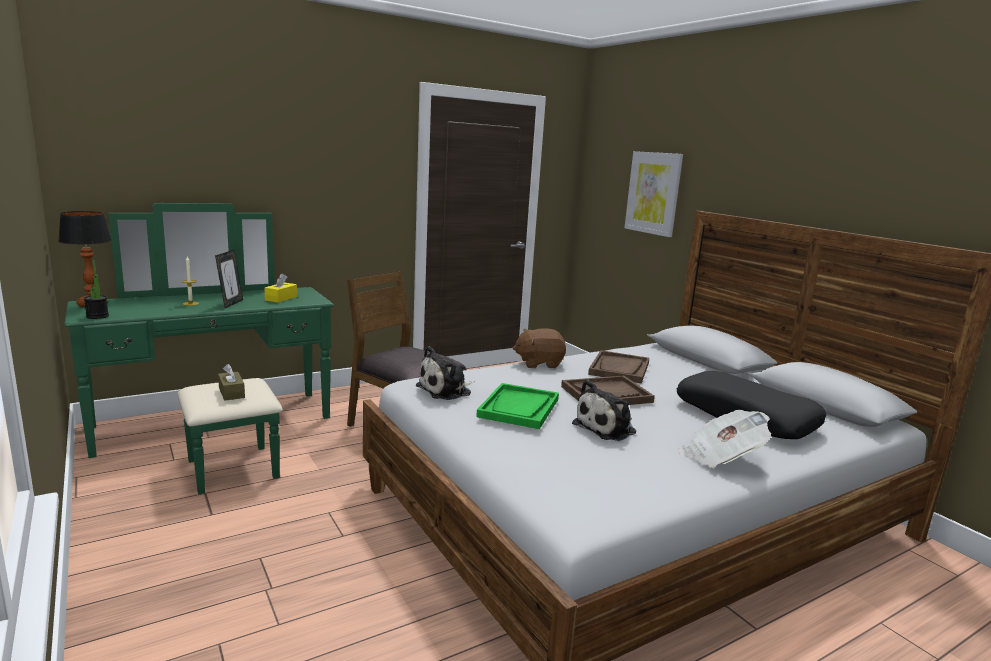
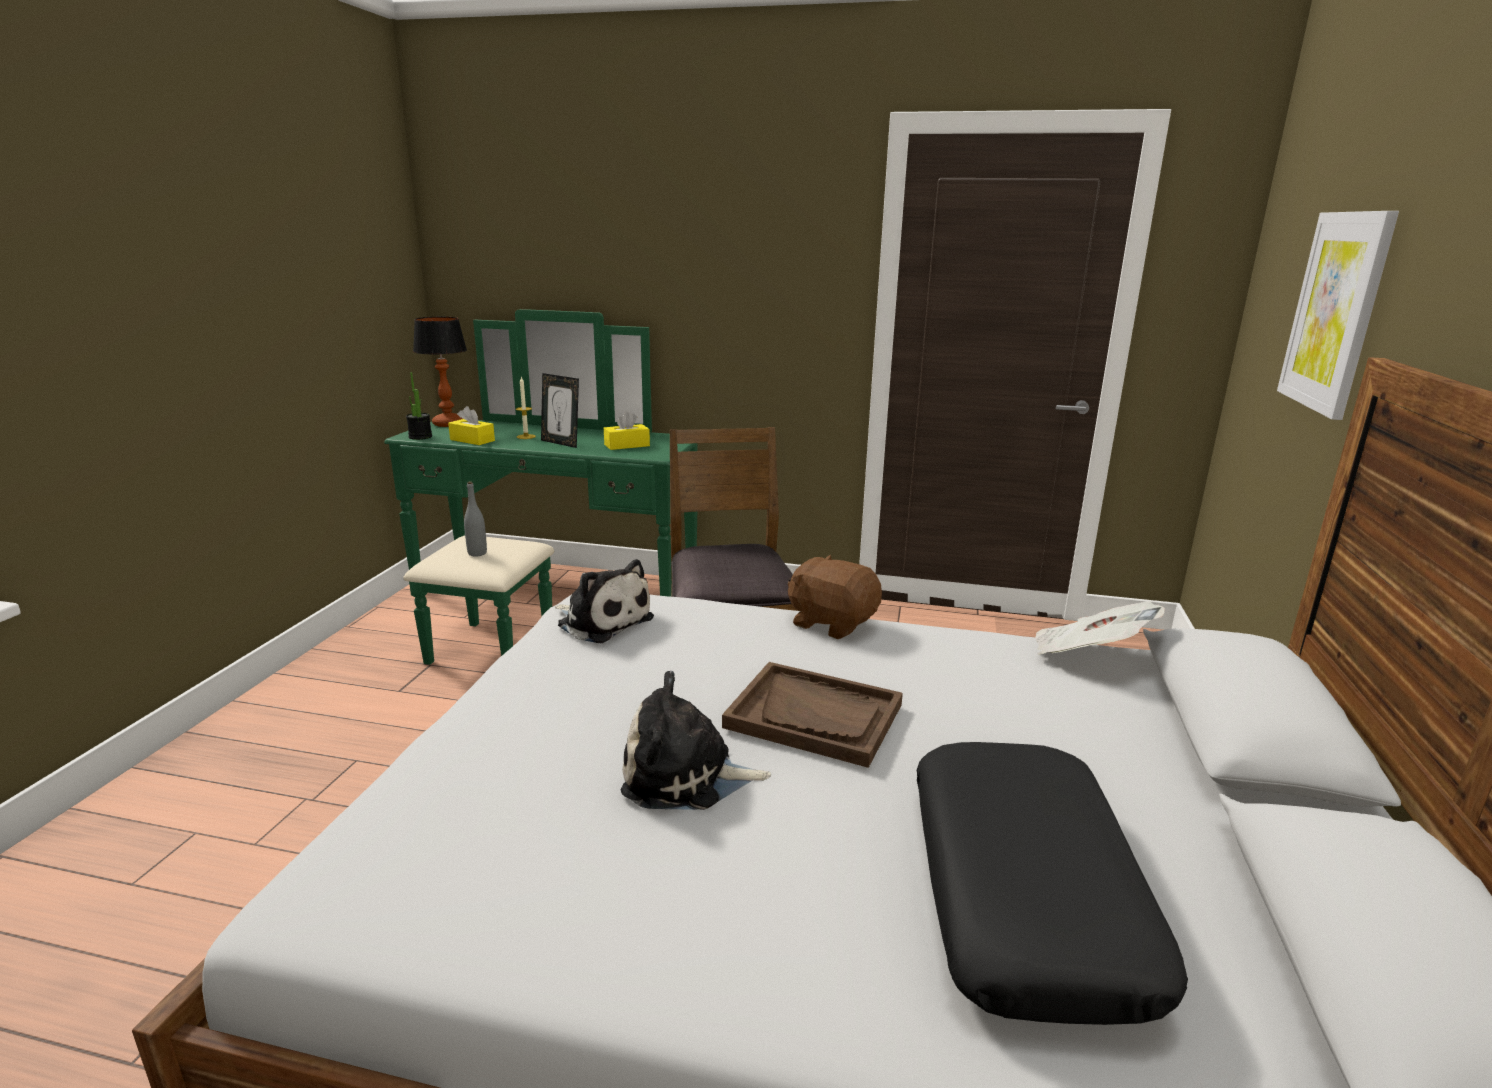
camera: 45 degrees right, 5 degrees up
(153, 312) = (472, 440): none -> yellow tissue box
(231, 303) = (561, 443): picture frame -> picture frame turned 75 degrees clockwise
(231, 393) = (477, 553): brown tissue box -> grey bottle
(446, 390) = (602, 621): plush toy -> plush toy turned 150 degrees counterclockwise
(519, 408) = (618, 683): green tray -> none
(619, 369) = (956, 679): brown tray -> none
(720, 457) = (750, 944): newspaper -> newspaper (1087, 655)

